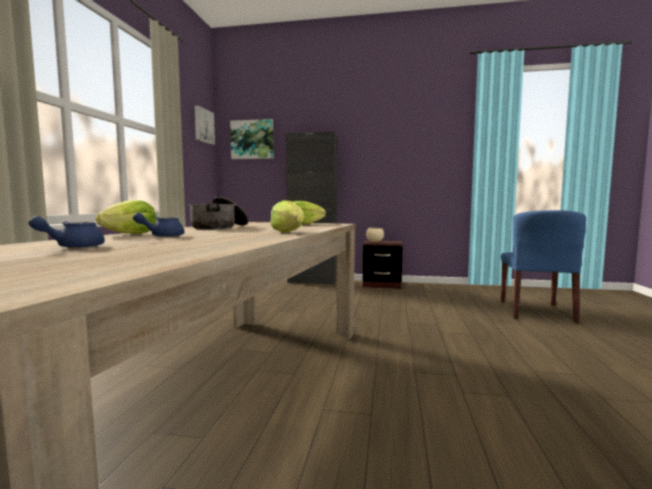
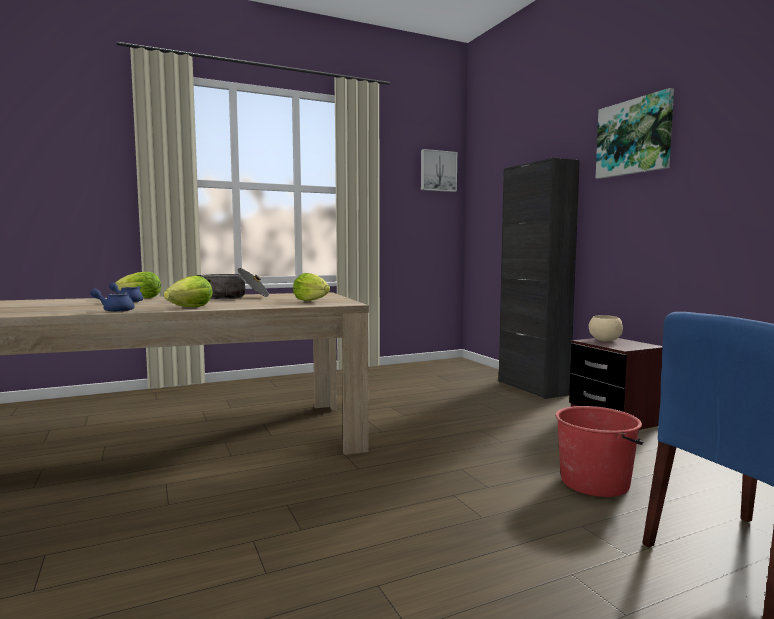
camera: 55 degrees right, 0 degrees up
(73, 247) = (43, 304): blue teapot -> blue teapot (115, 310)
(252, 139) = (494, 180): picture -> picture (634, 137)
(451, 308) = (595, 482): none -> red bucket

